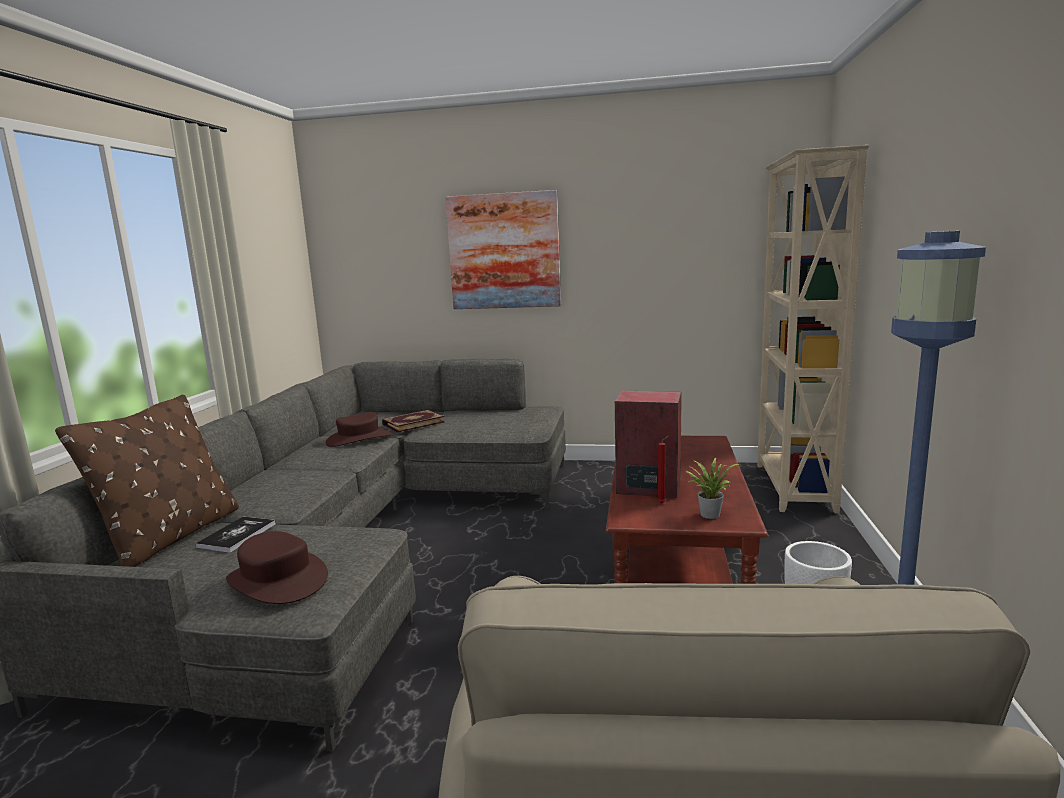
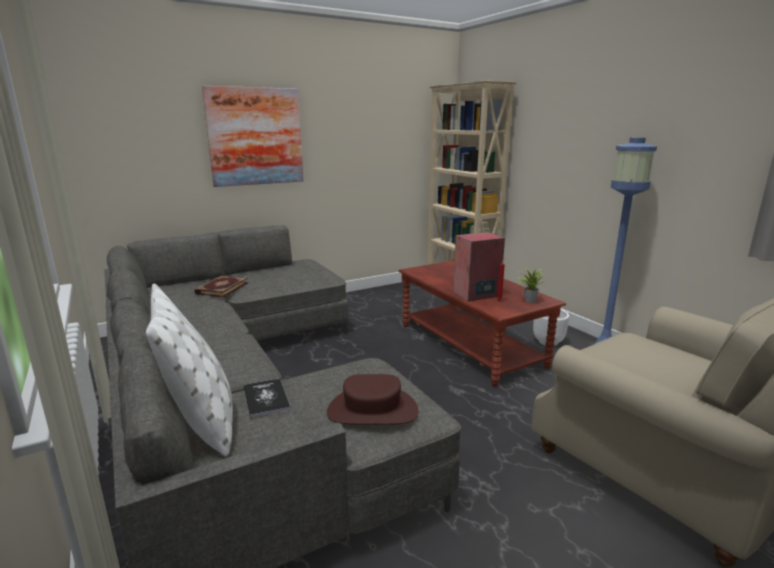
camera: 40 degrees left, 5 degrees up
(172, 536) = (200, 420): brown pillow -> white pillow
(359, 439) = (199, 308): brown hat -> none

